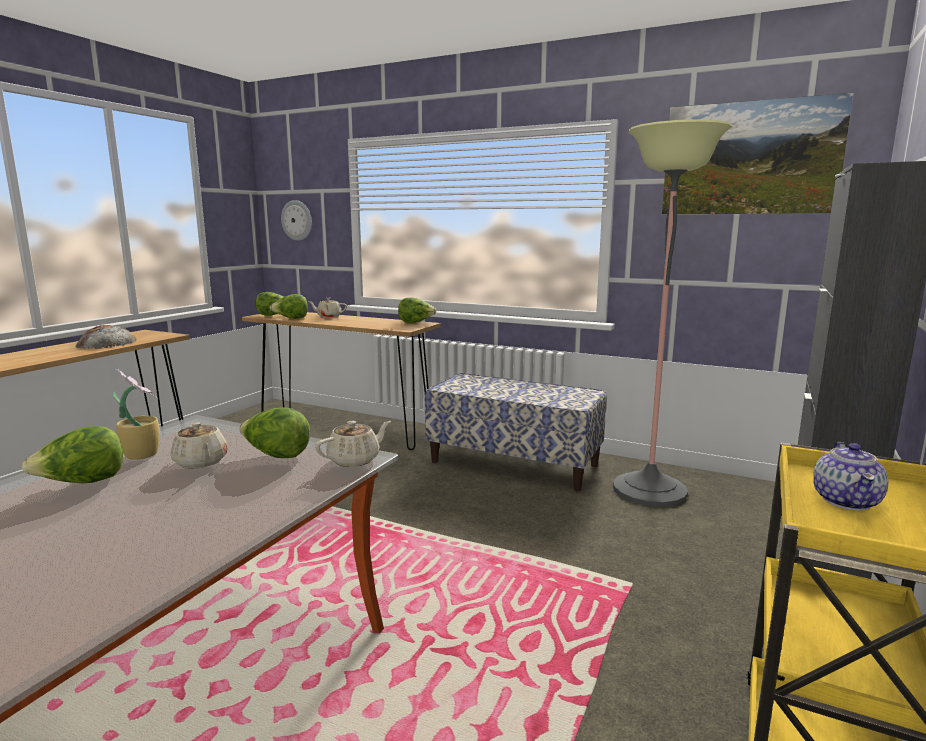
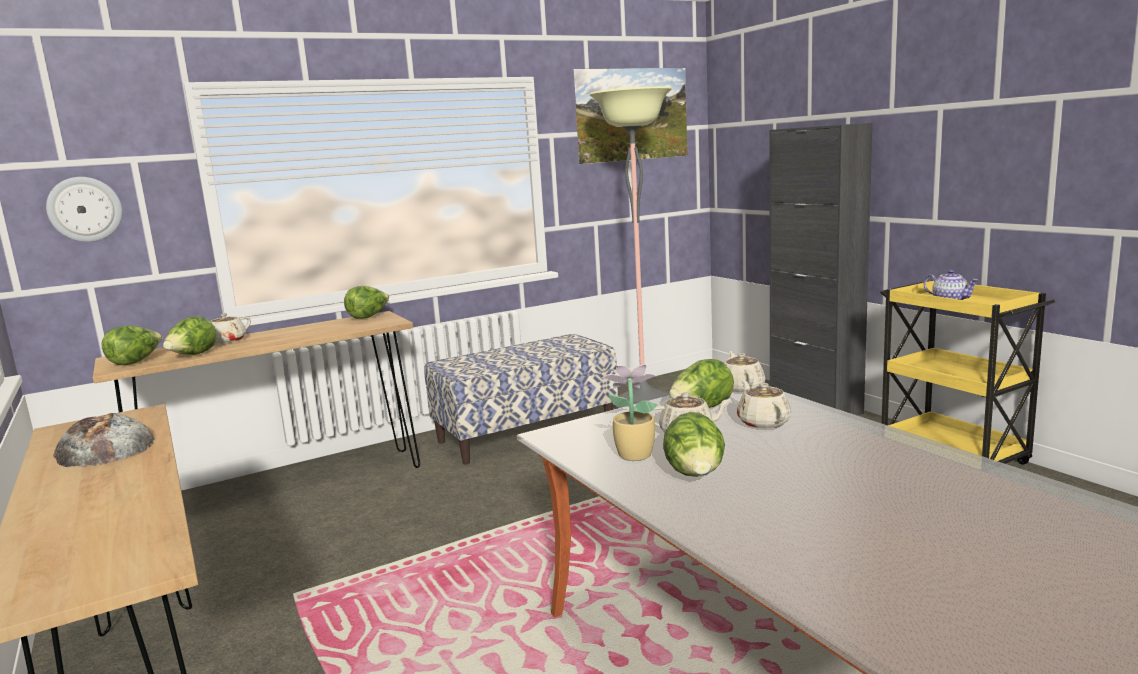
camera: 55 degrees left, 0 degrees up
(239, 486) = (763, 422): none -> beige teapot

